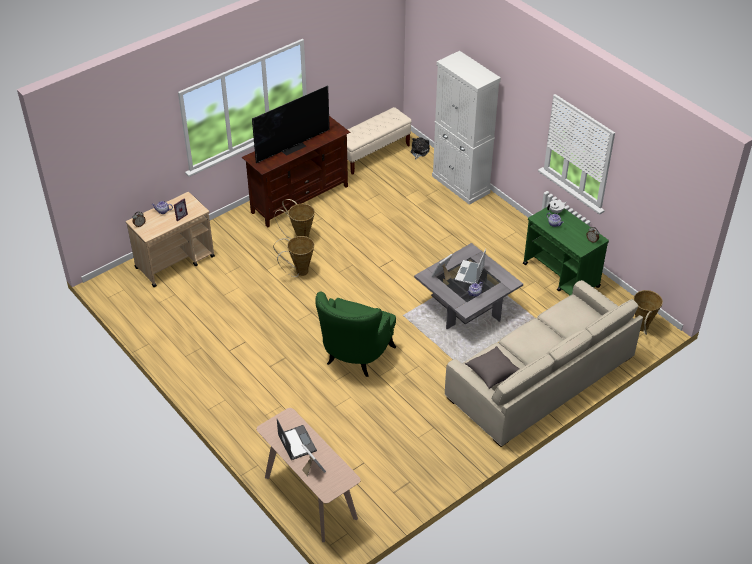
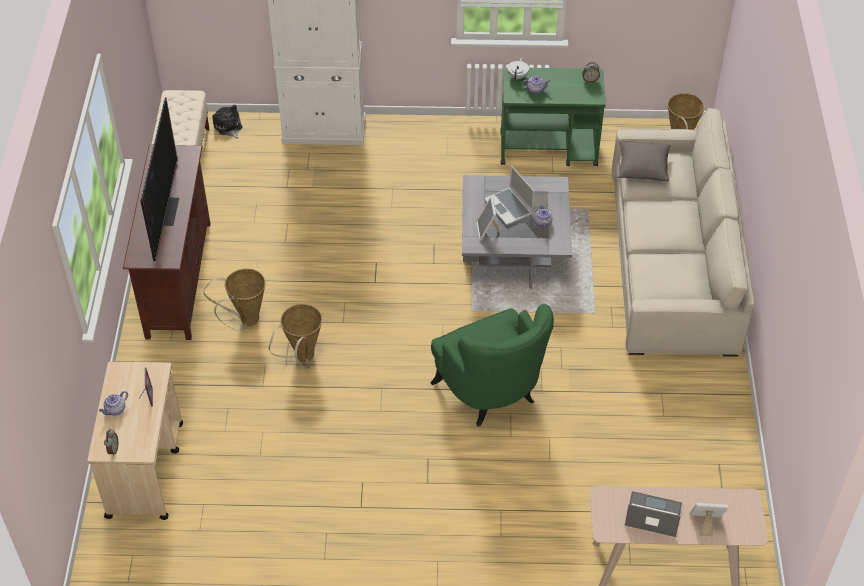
camera: 50 degrees left, 5 degrees up
(492, 372) = (675, 285): grey pillow -> grey pillow (642, 169)

